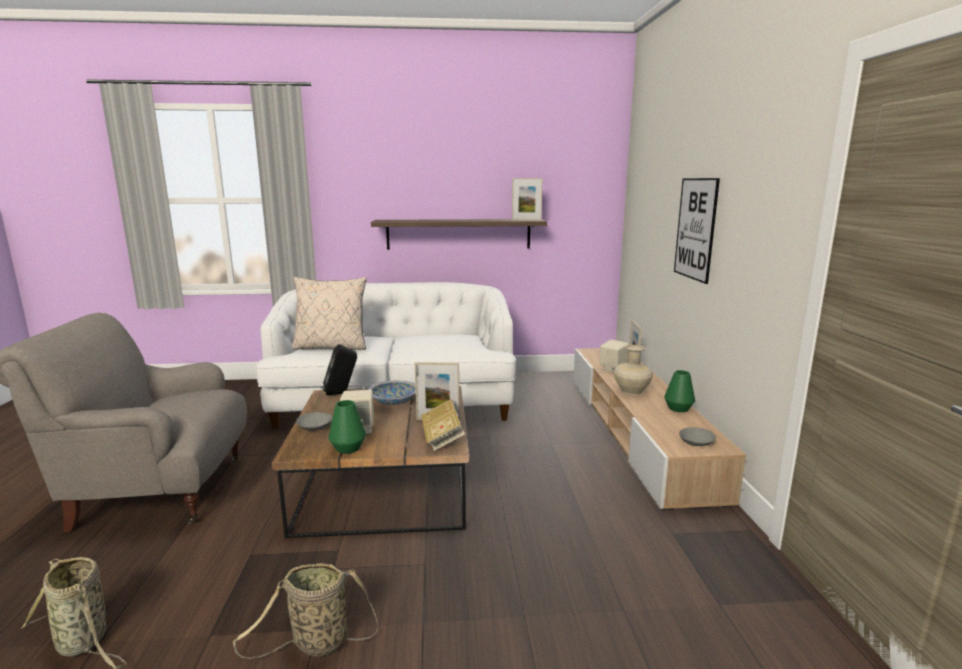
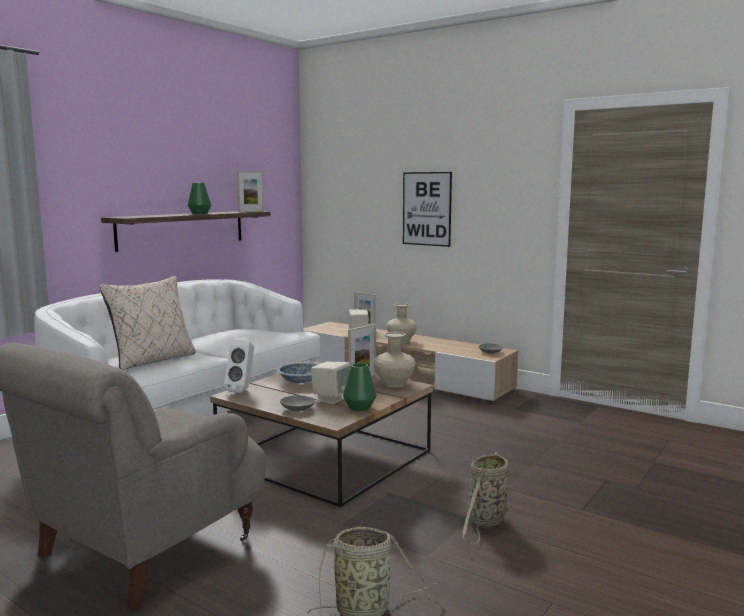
camera: 50 degrees left, 5 degrees down
(341, 393) = (242, 390): black speaker -> white speaker
(442, 437) = (394, 384): book -> beige vase
(678, 408) = (445, 342): green vase -> green vase (199, 213)

